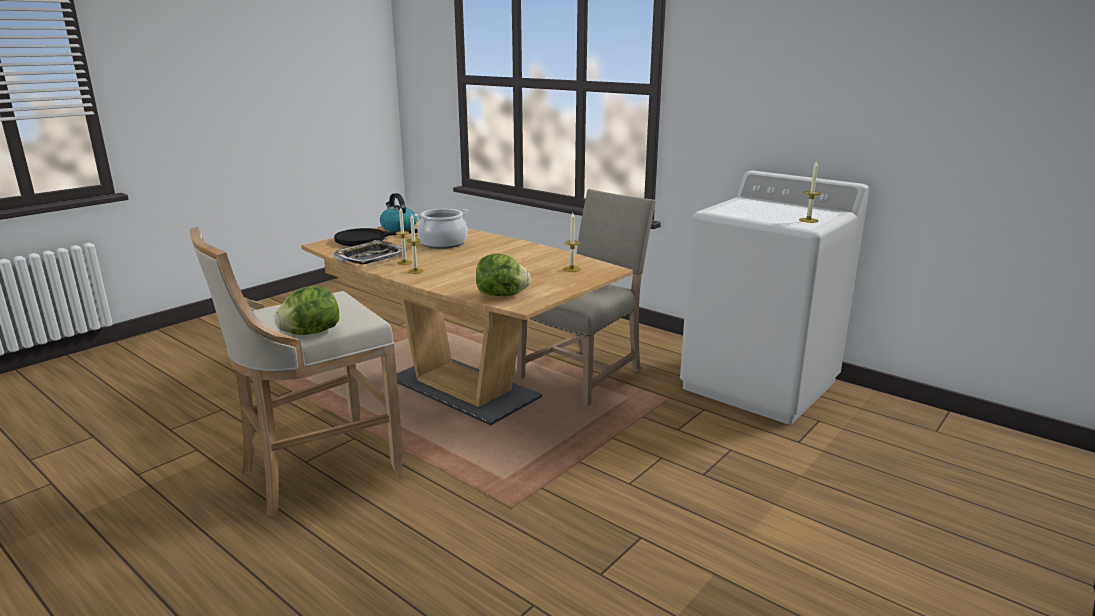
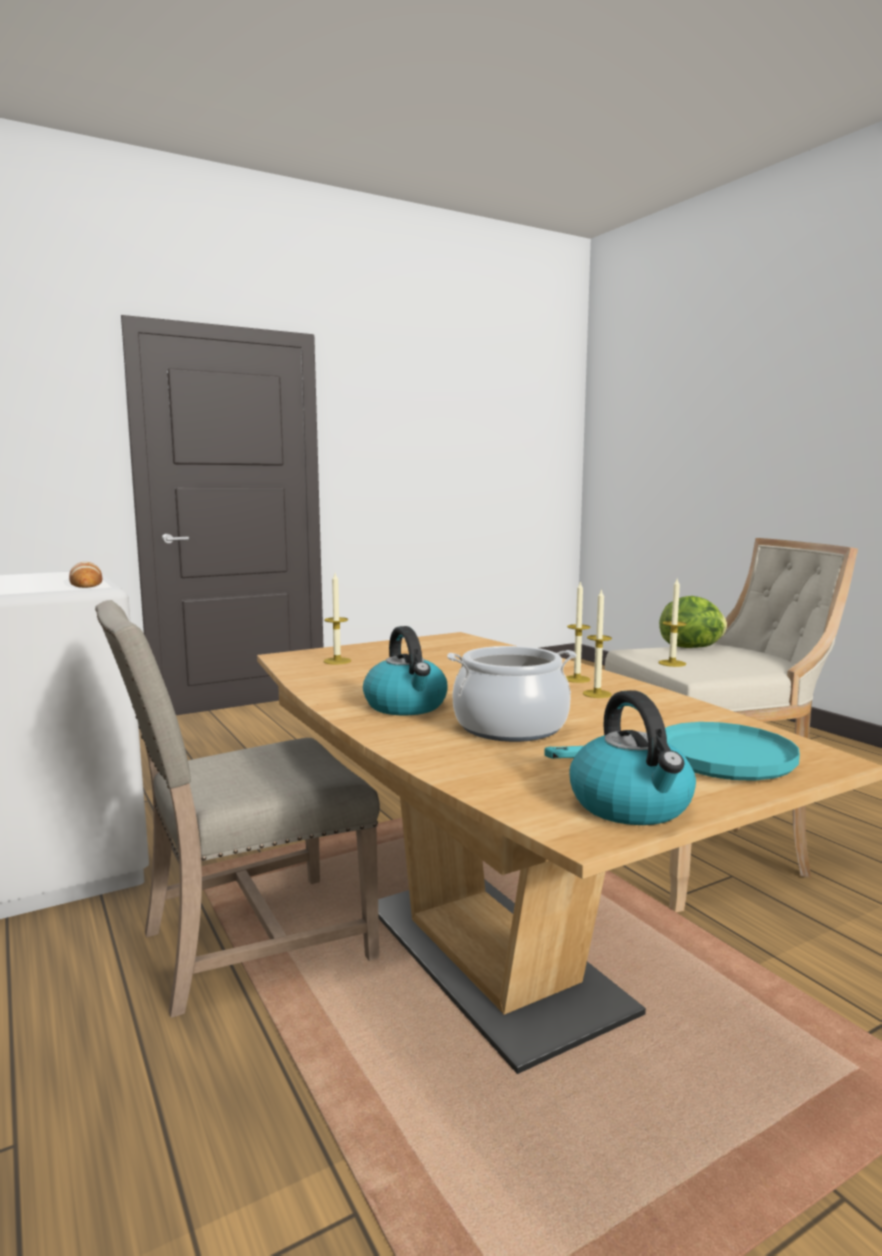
camera: 160 degrees left, 10 degrees down
(368, 240) = (704, 761): black frying pan -> turquoise frying pan
(370, 257) = (668, 710): tray -> none
(495, 247) = (406, 706): none -> kettle
(502, 295) = (469, 645): lettuce -> none
(736, 213) = (86, 583): none -> bread
(808, 220) = (47, 574): candle -> candle (672, 663)

